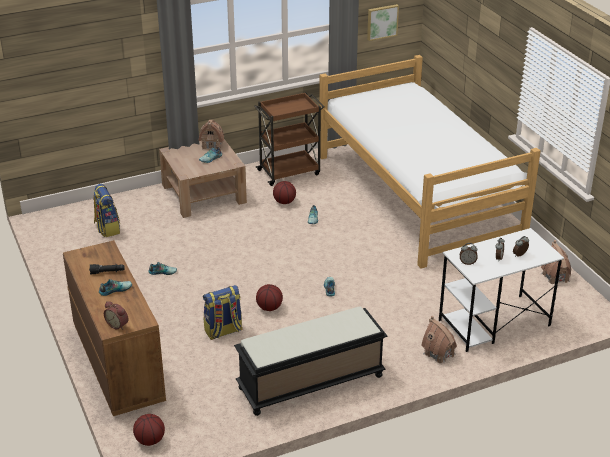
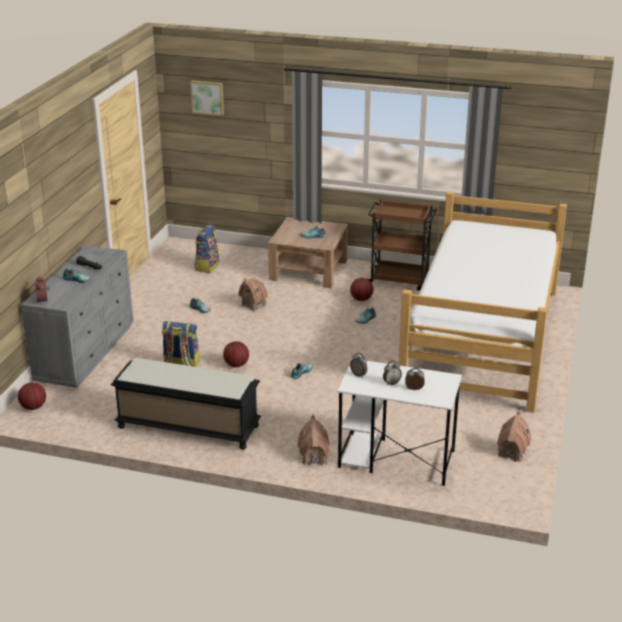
camera: 40 degrees right, 5 degrees down
(118, 363) = (86, 352): brown dresser -> grey dresser
(212, 145) = (330, 227): toy house -> toy house (254, 305)
(382, 22) = (533, 158): picture -> picture (207, 97)

